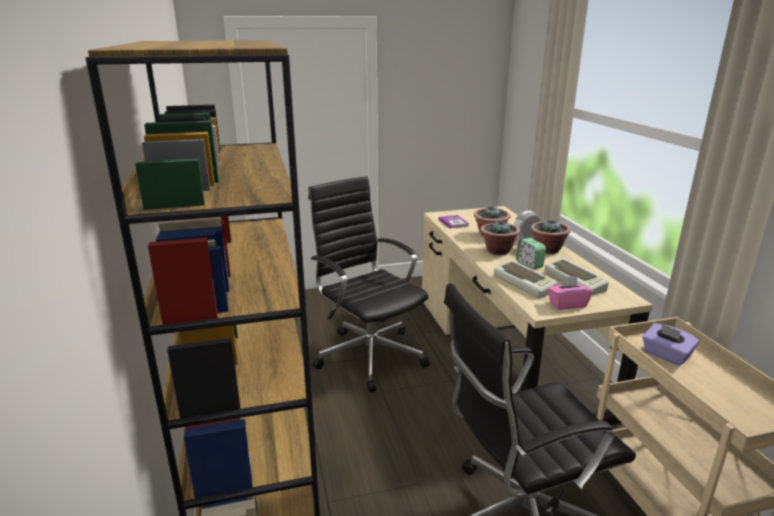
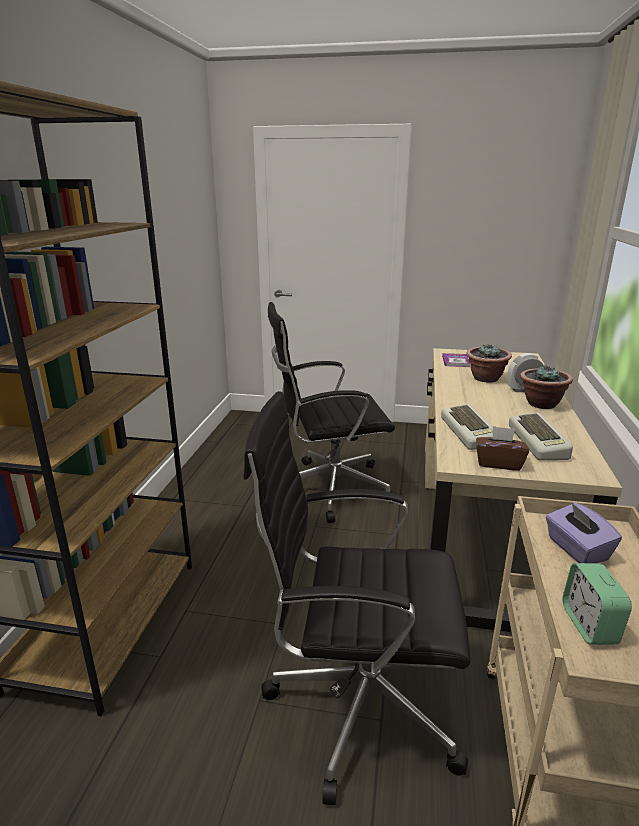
camera: 25 degrees right, 0 degrees up
(369, 354) = (329, 488): black office chair -> black office chair turned 90 degrees counterclockwise
(498, 251) = (475, 395): potted plant -> none
(529, 265) = (498, 415): alarm clock -> alarm clock (589, 625)
(567, 304) = (498, 463): pink tissue box -> brown tissue box

